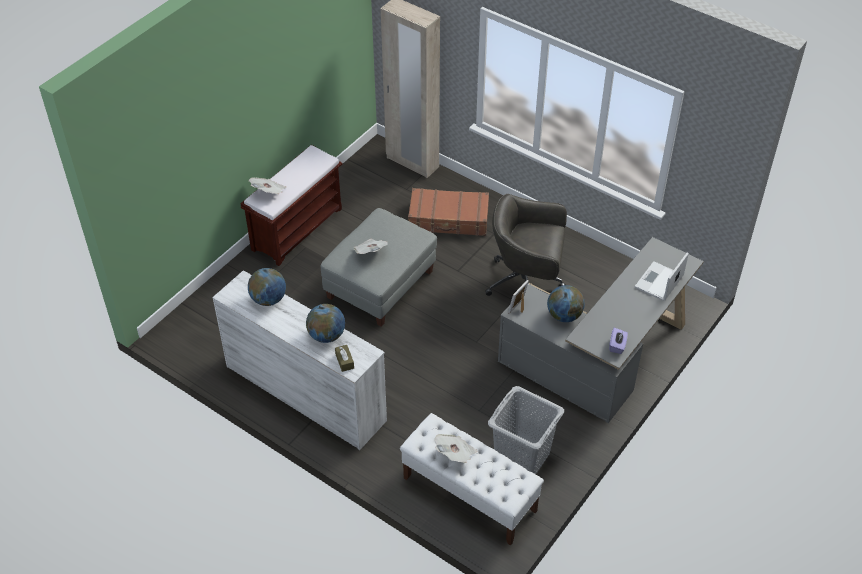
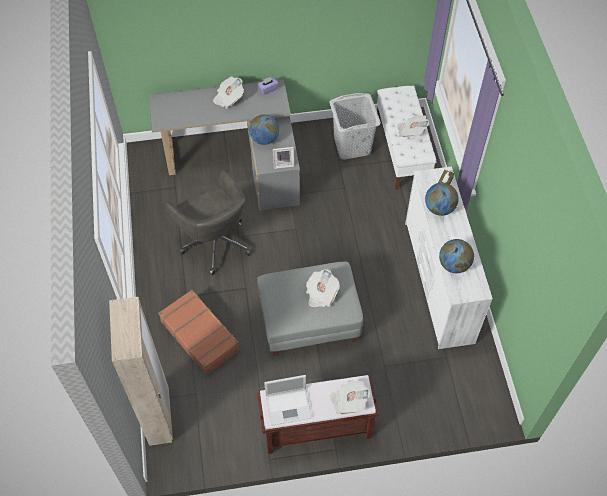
camera: 135 degrees left, 10 degrees up
(637, 310) = (228, 98): none -> newspaper
(658, 282) = (192, 103): laptop -> laptop (289, 406)

